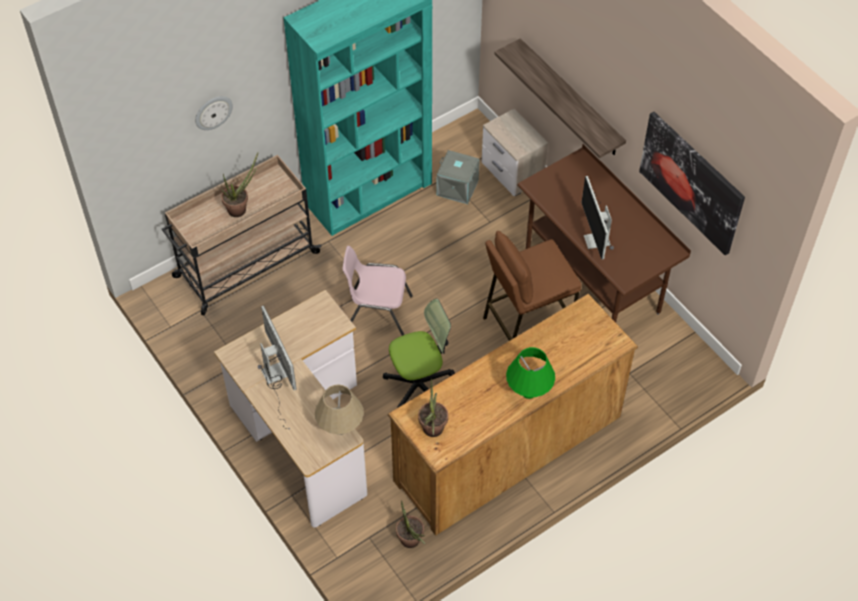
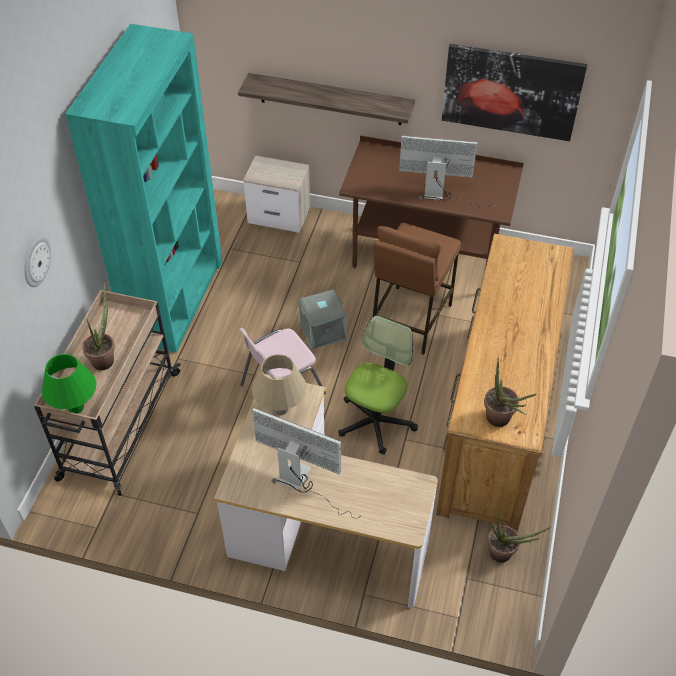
camera: 40 degrees left, 5 degrees down
(340, 428) = (406, 481): beige table lamp -> beige table lamp (280, 409)
(457, 188) = (247, 253): grey storage box -> grey storage box (322, 332)
(528, 392) = (538, 335): green table lamp -> green table lamp (76, 407)
(596, 234) = (441, 193): monitor -> monitor turned 150 degrees clockwise

